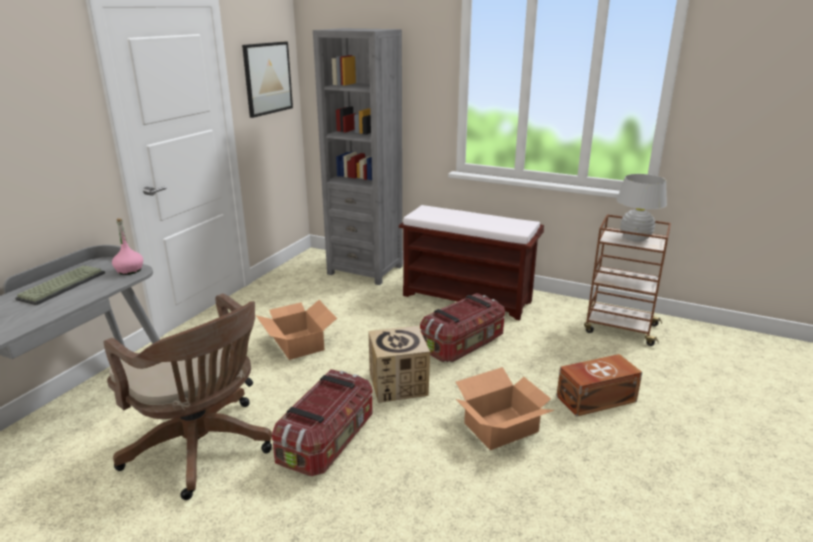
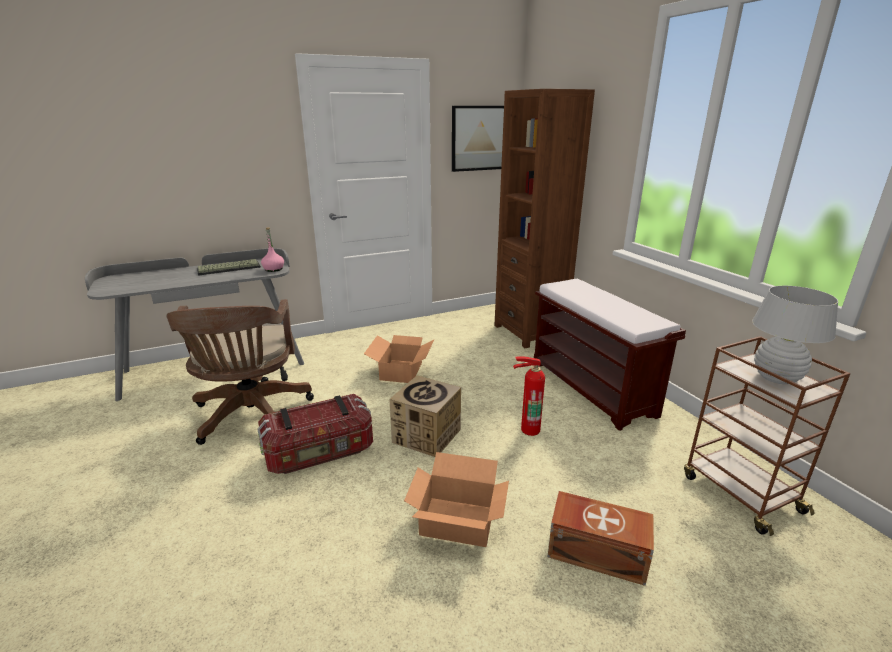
camera: 40 degrees right, 0 degrees up
(365, 270) = (529, 332): grey bookcase -> brown bookcase
(463, 345) = (528, 429): storage box -> fire extinguisher

